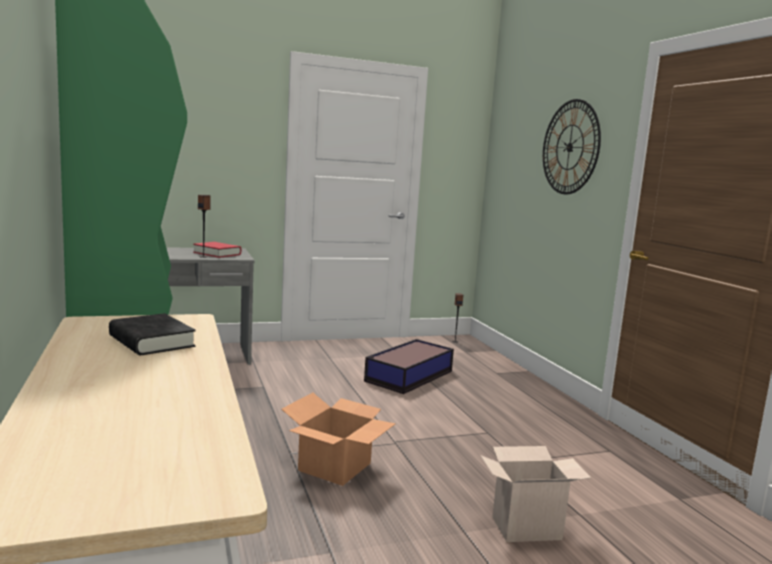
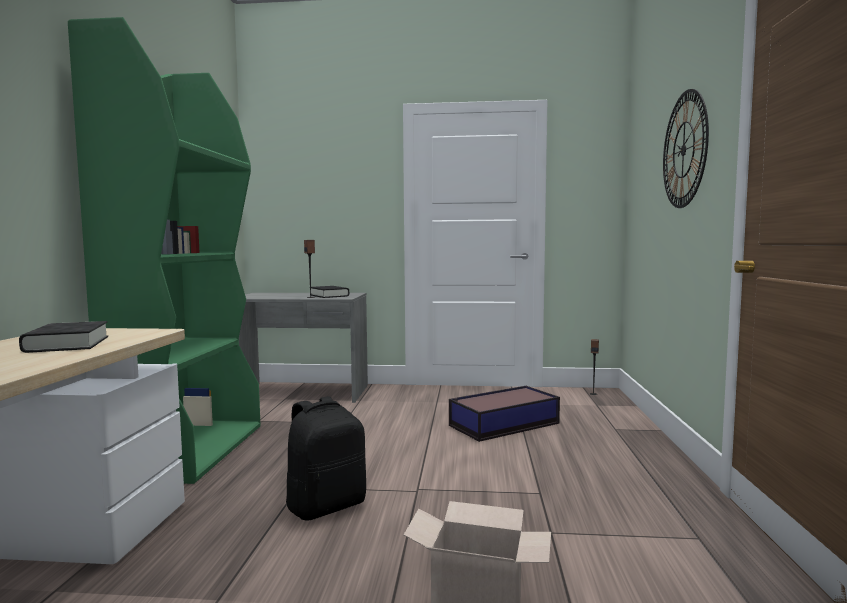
camera: 25 degrees right, 5 degrees down
(217, 253) = (329, 295): red book -> black book
(335, 466) = (326, 506): cardboard box -> black backpack

